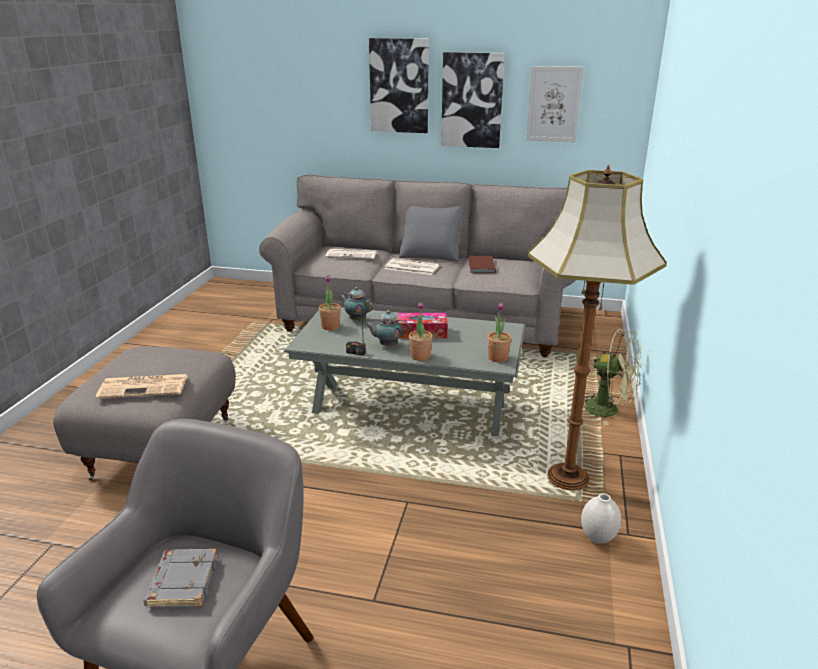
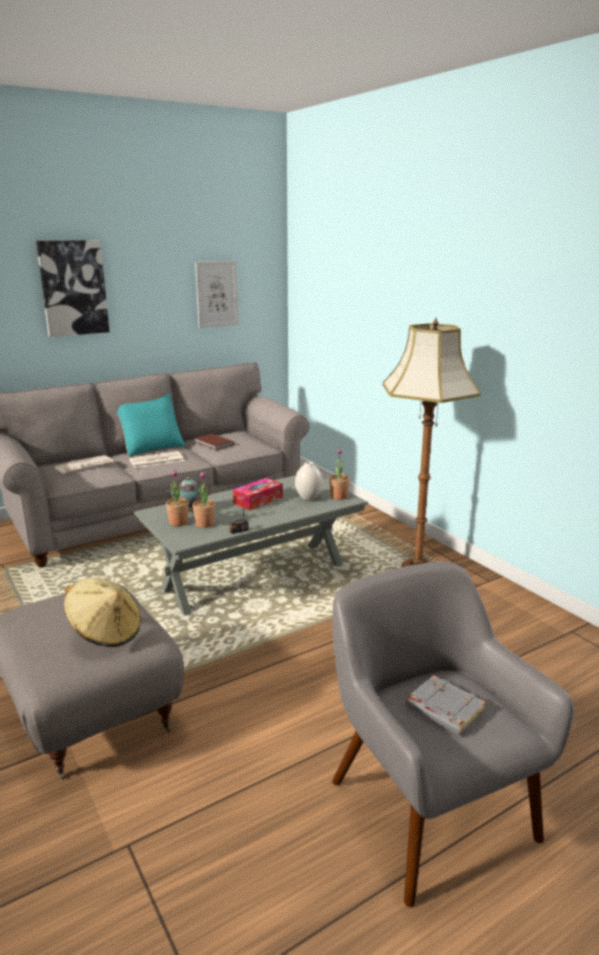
camera: 45 degrees left, 5 degrees down
(145, 387) = (106, 632): newspaper -> beige hat
(387, 345) = (251, 517): teapot -> none
(420, 356) = (289, 515): potted plant -> potted plant (204, 524)
(431, 254) = (151, 446): grey pillow -> turquoise pillow
(472, 100) = (147, 296): picture -> none
(598, 537) = (480, 590): white vase -> white vase (308, 498)
(609, 410) = (377, 521): green fan -> none

